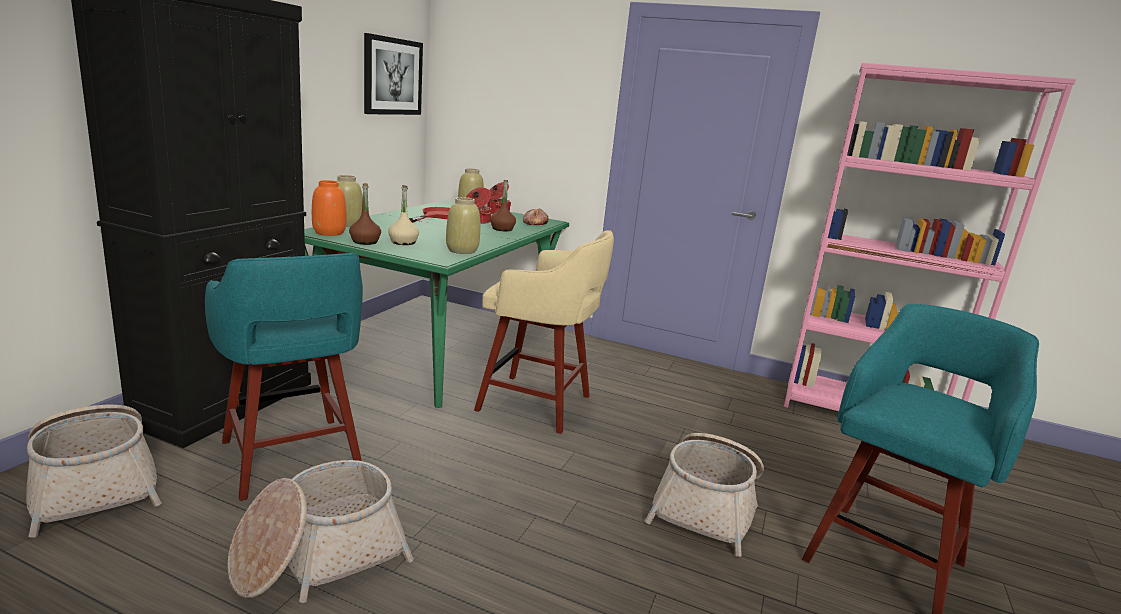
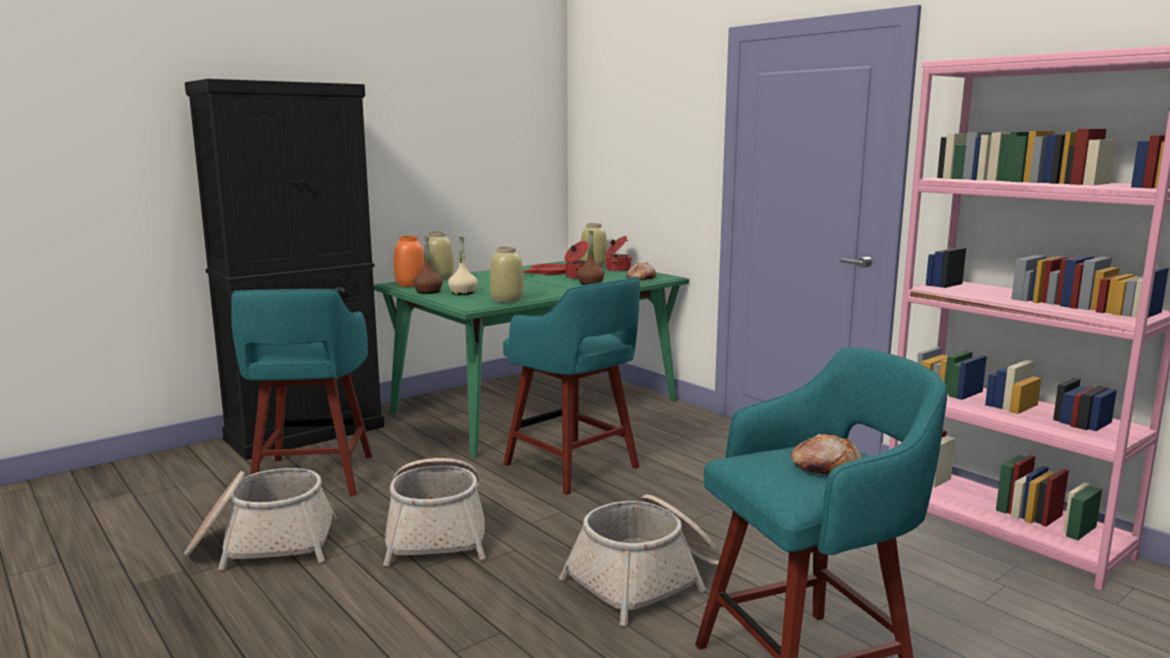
camera: 30 degrees right, 5 degrees down
(95, 484) = (171, 474): basket -> basket (437, 532)
(392, 76) = (516, 135): picture -> none
(538, 404) = (573, 467): beige stool -> turquoise stool
(942, 406) = (825, 467): none -> bread

